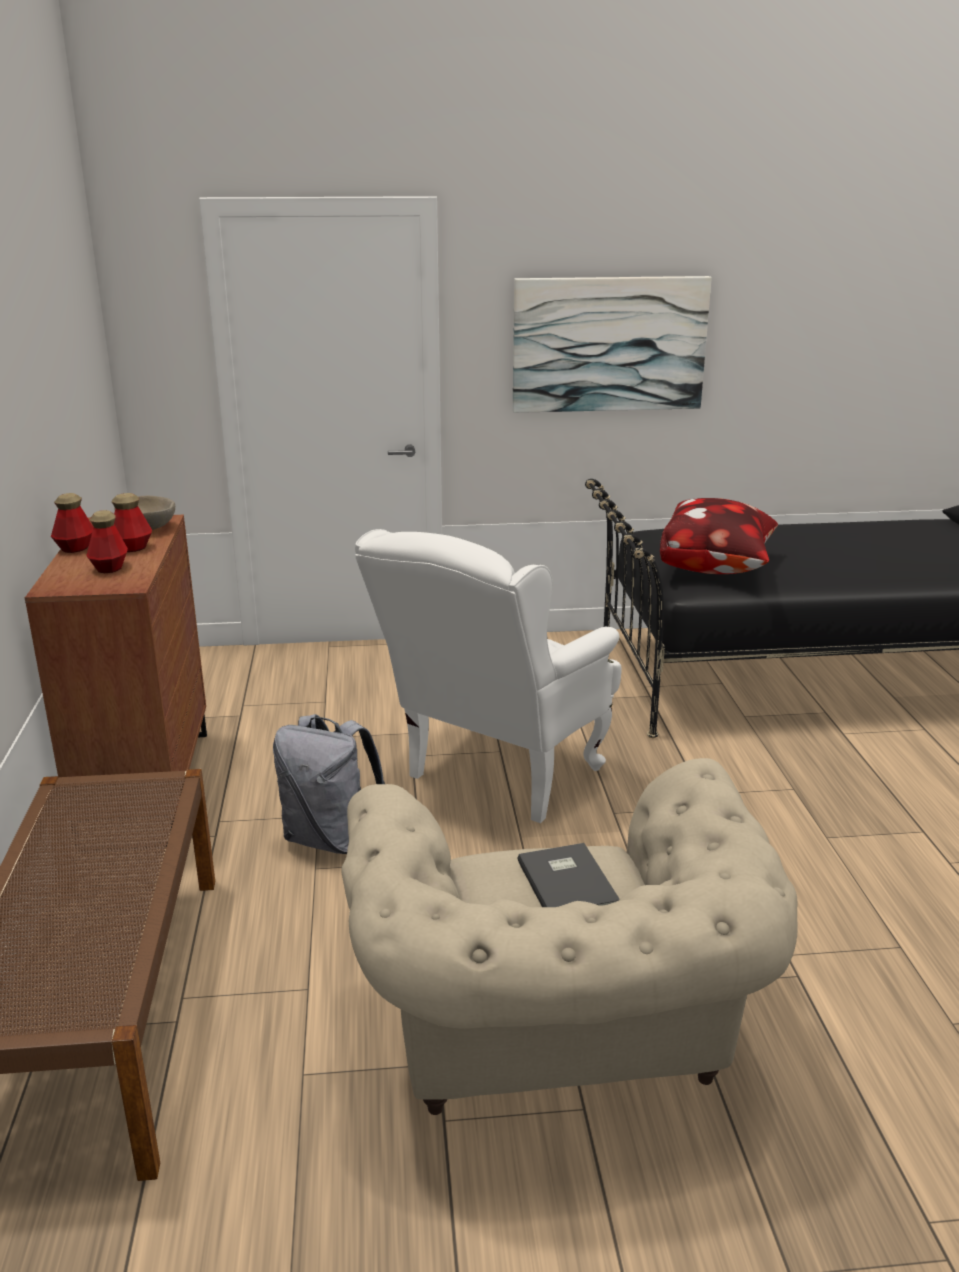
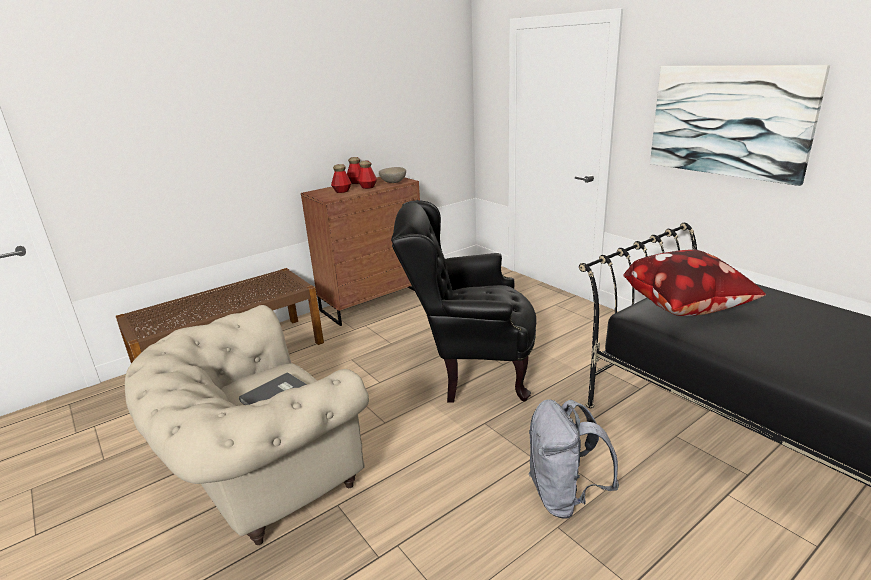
camera: 60 degrees right, 0 degrees up
(330, 838) = (376, 353): grey backpack -> grey backpack (564, 496)
(493, 781) = (471, 373): white armchair -> black armchair

